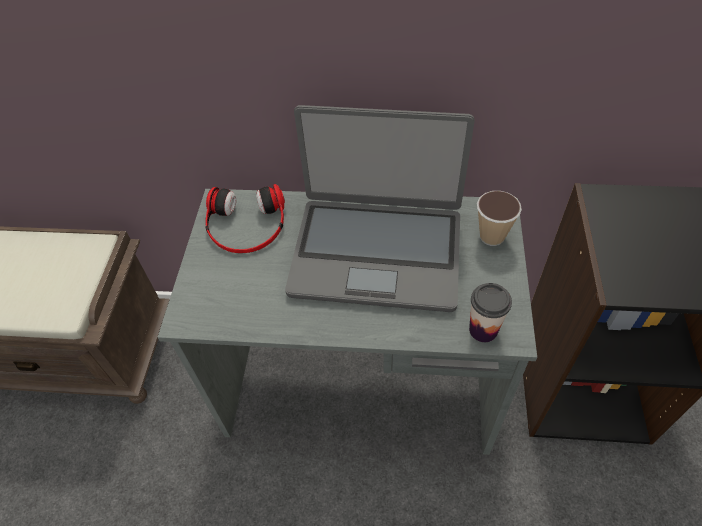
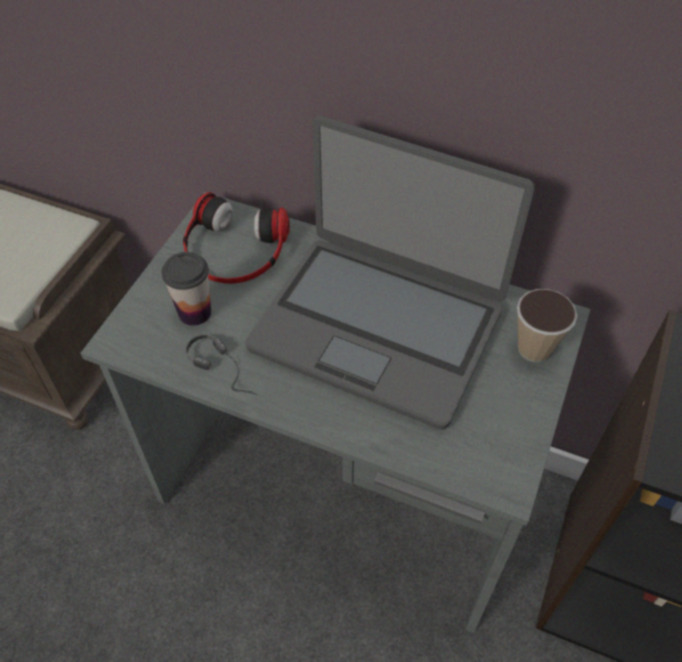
camera: 15 degrees right, 0 degrees up
(280, 316) = (229, 371): none -> headphones
(483, 330) = (472, 464): cup -> cup (195, 312)

